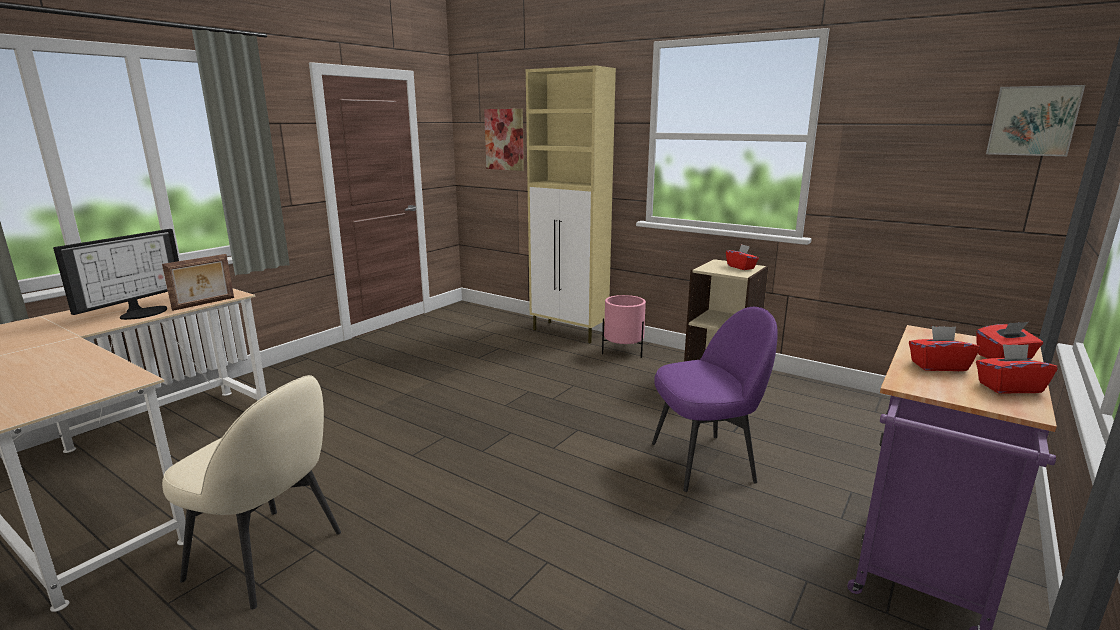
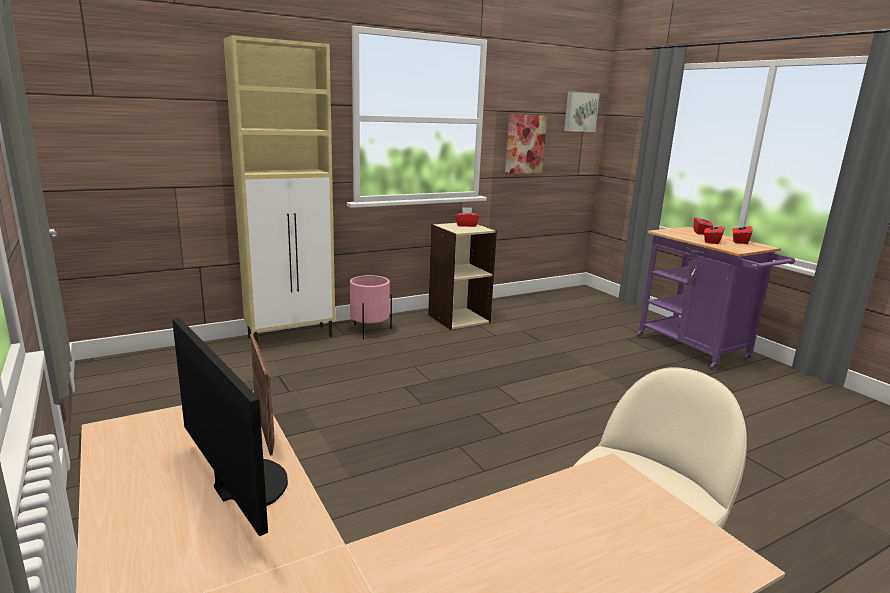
camera: 65 degrees left, 0 degrees up
(504, 139) = (149, 121): picture -> picture (525, 144)
(705, 461) = (573, 360): purple chair -> none

